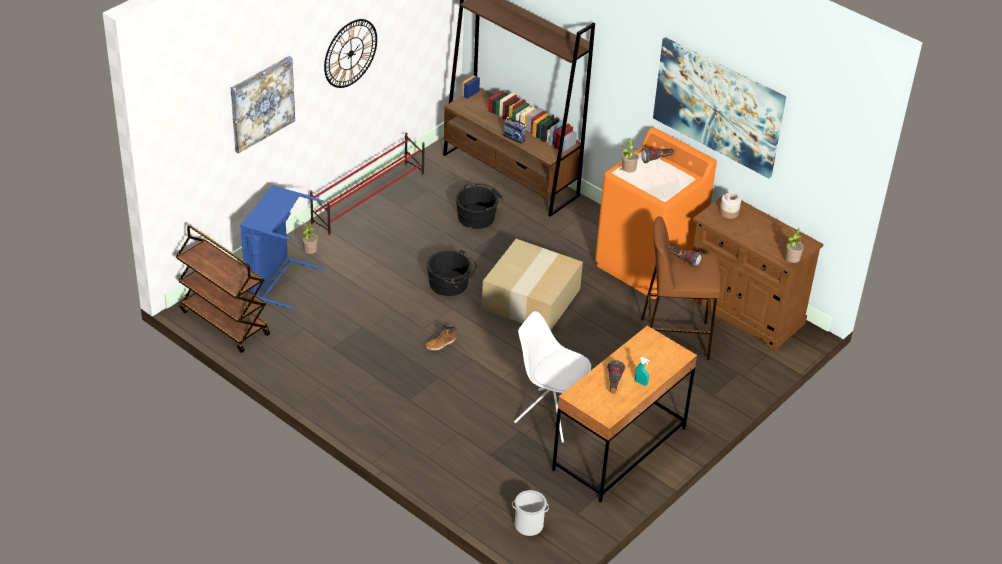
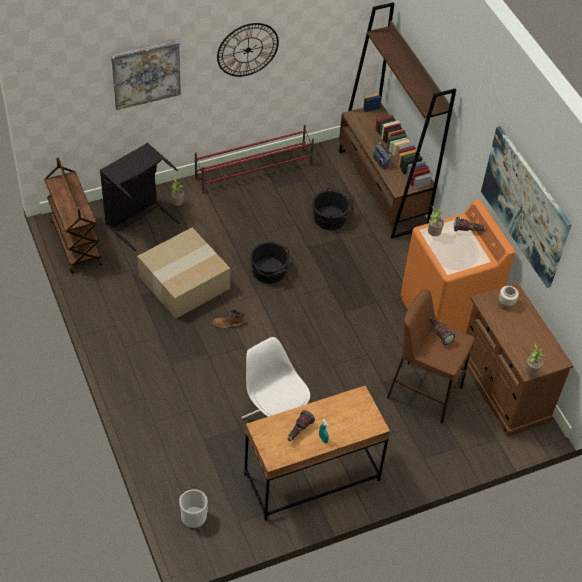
camera: 25 degrees right, 10 degrees up
(278, 280) = (138, 219): blue laundry basket -> black laundry basket
(531, 299) = (327, 310): cardboard box -> cardboard box (184, 283)

